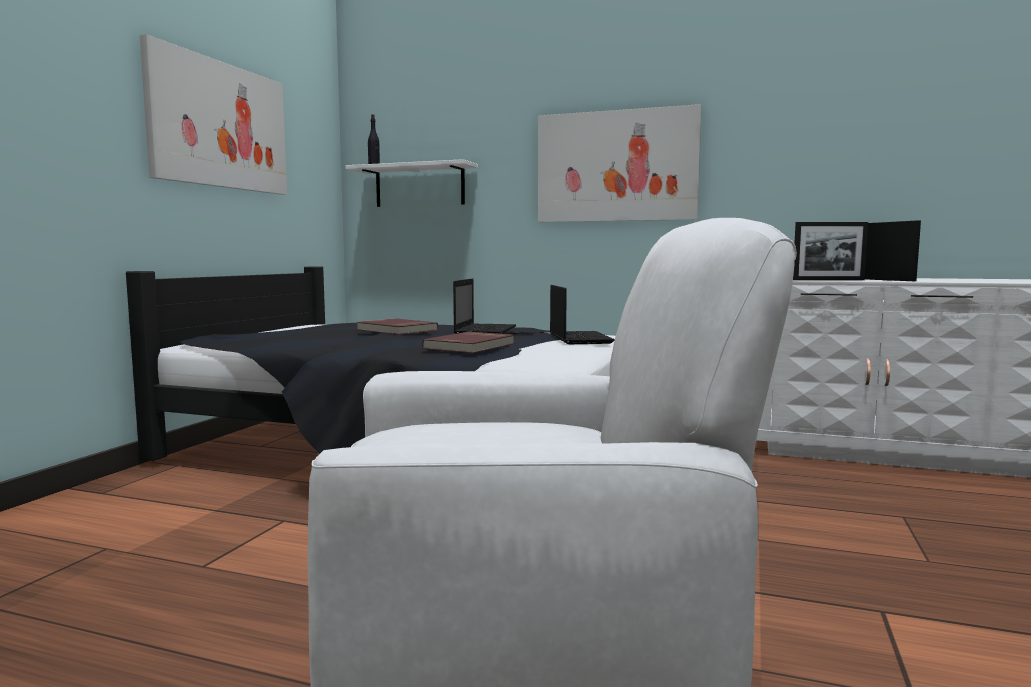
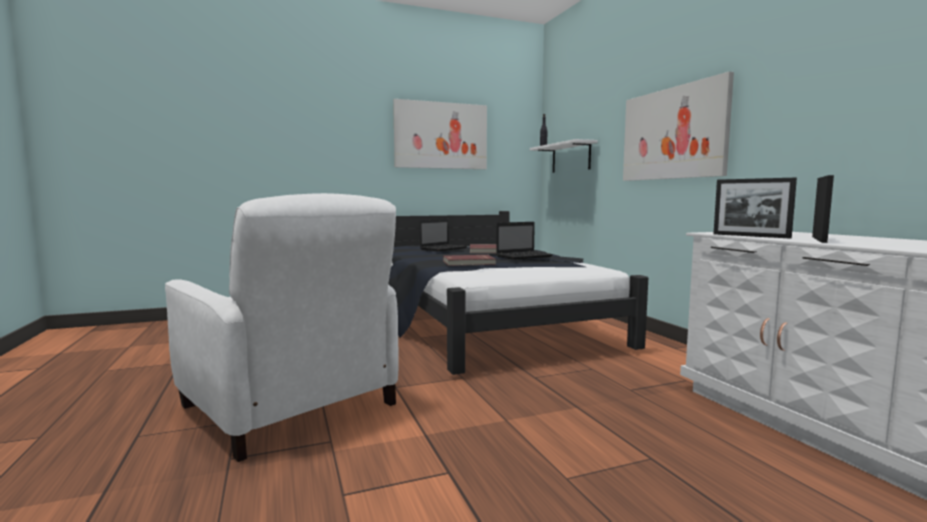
camera: 50 degrees right, 0 degrees up
(579, 339) = (563, 268): laptop -> laptop (444, 249)

